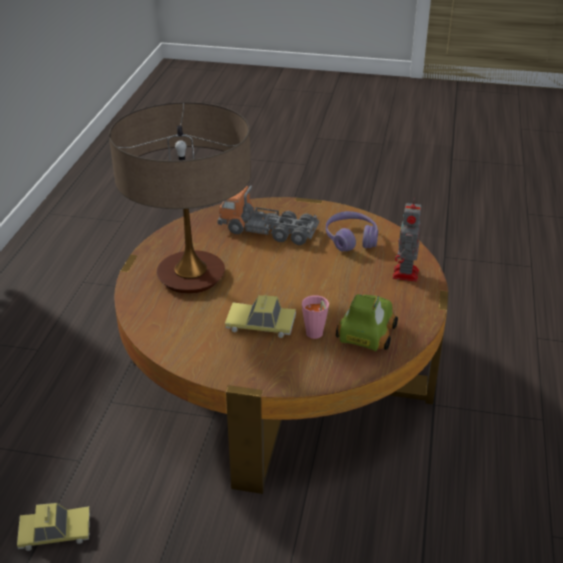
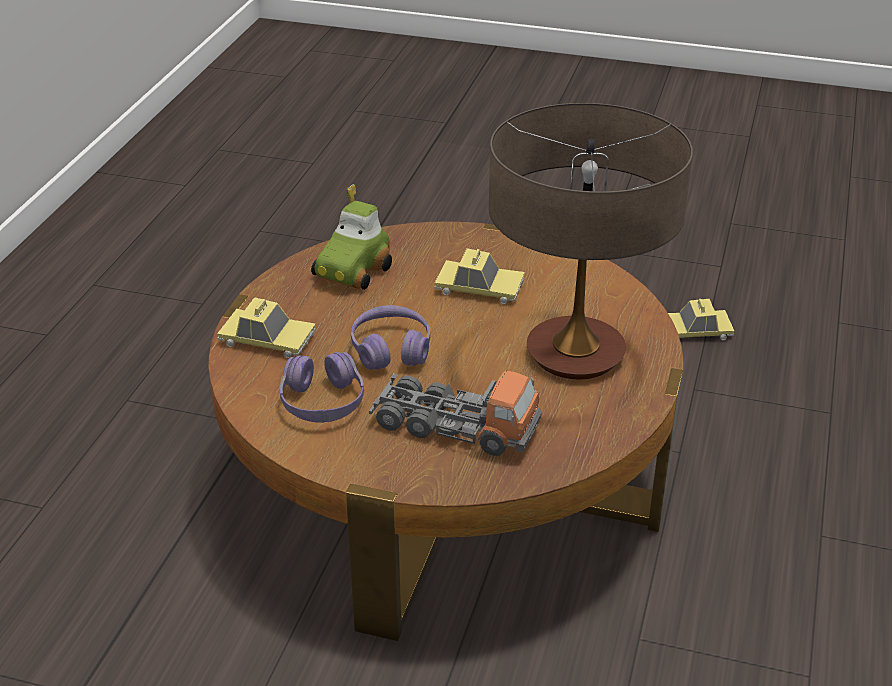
camera: 175 degrees left, 0 degrees up
(315, 336) = (415, 272): pink cup -> none
(318, 273) = (391, 349): none -> purple headphones
(405, 275) = (267, 339): toy robot -> toy car

